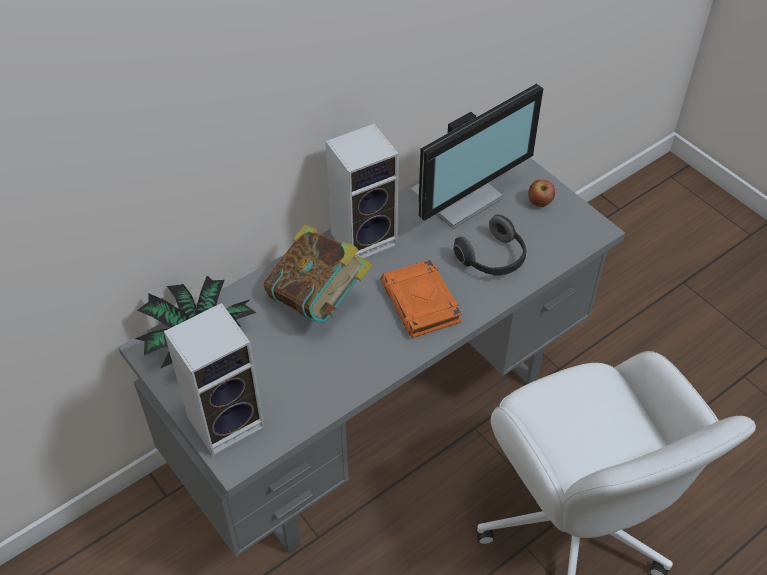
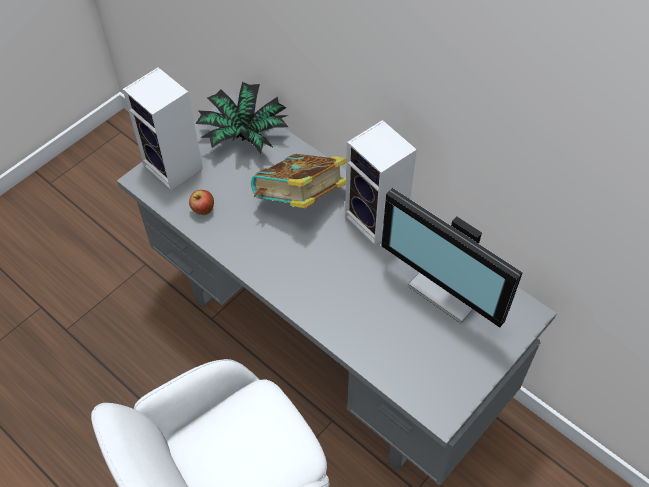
camera: 80 degrees right, 5 degrees up
(421, 303) = (311, 273): orange book -> none
(493, 259) = (376, 323): headphones -> none
(539, 203) = (464, 358): apple -> apple (203, 210)

